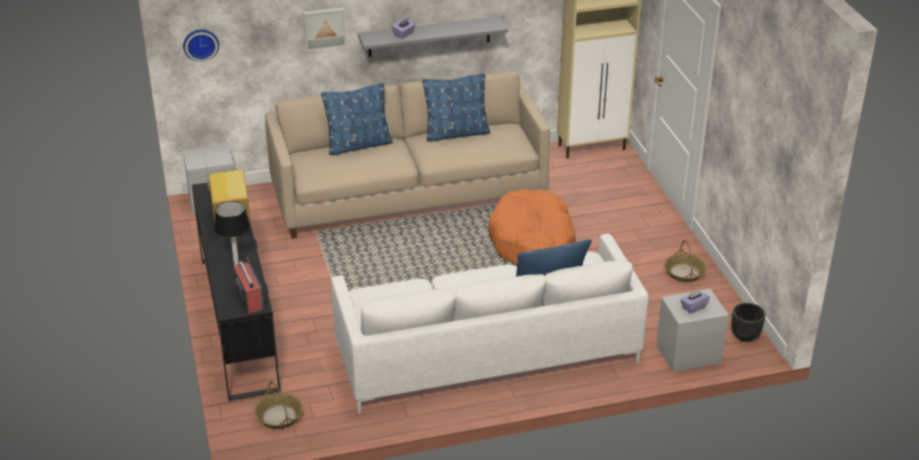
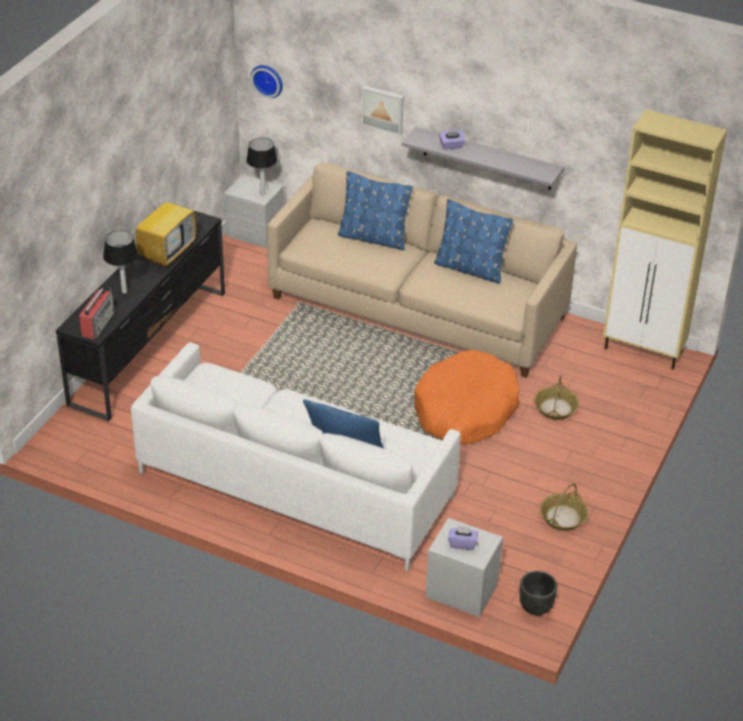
camera: 40 degrees right, 5 degrees up
(220, 157) = (262, 194): none -> table lamp
(279, 416) = (84, 440): basket -> basket (555, 408)

